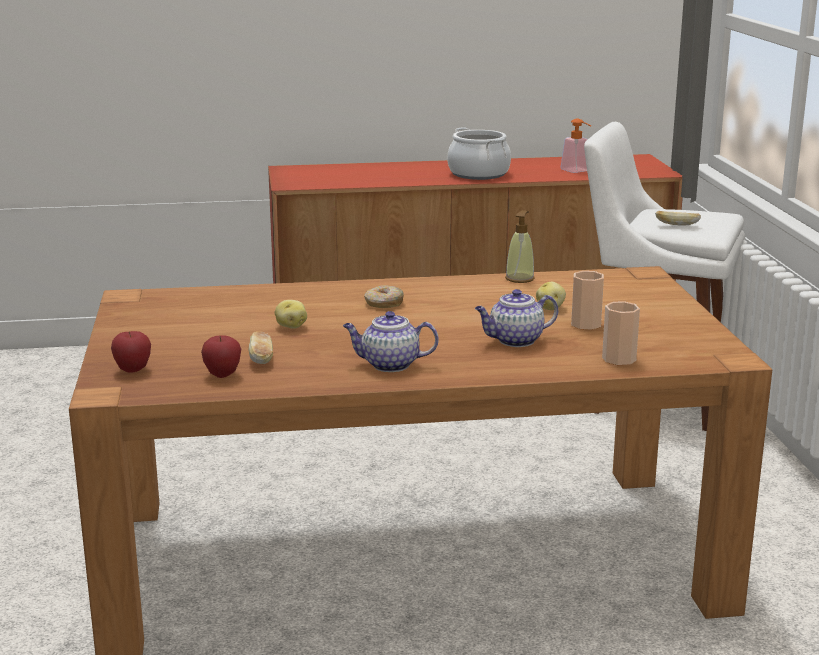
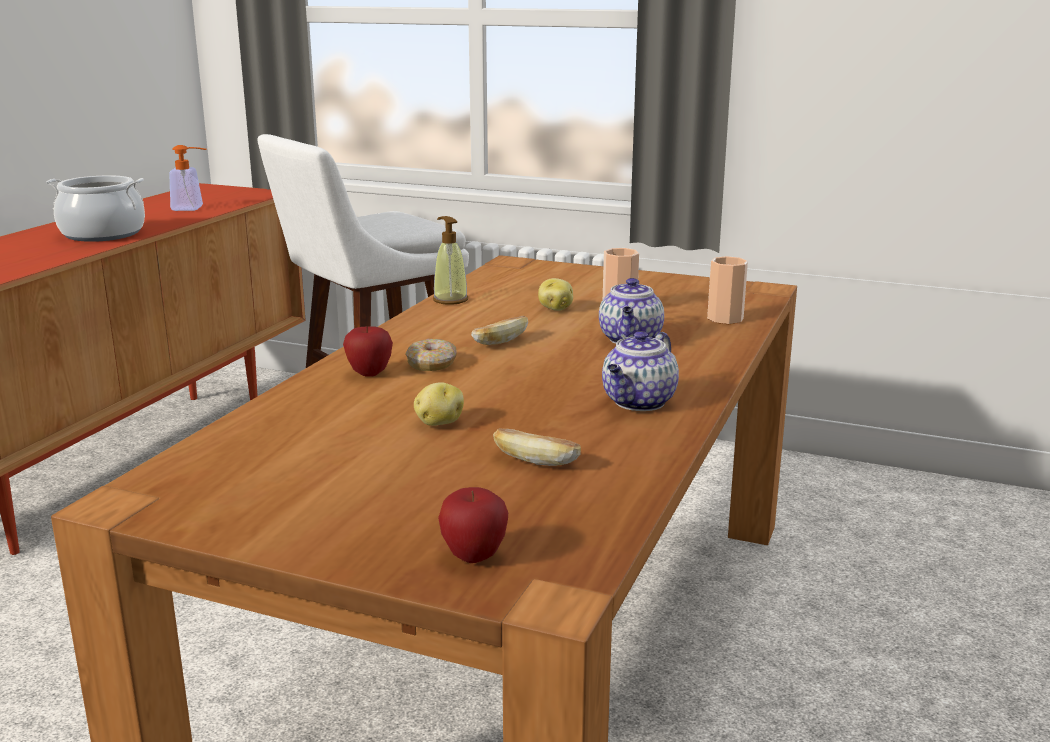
camera: 60 degrees left, 0 degrees up
(222, 375) = (568, 496): apple -> apple (369, 373)
(677, 225) = (396, 227): bread -> bread (500, 342)

